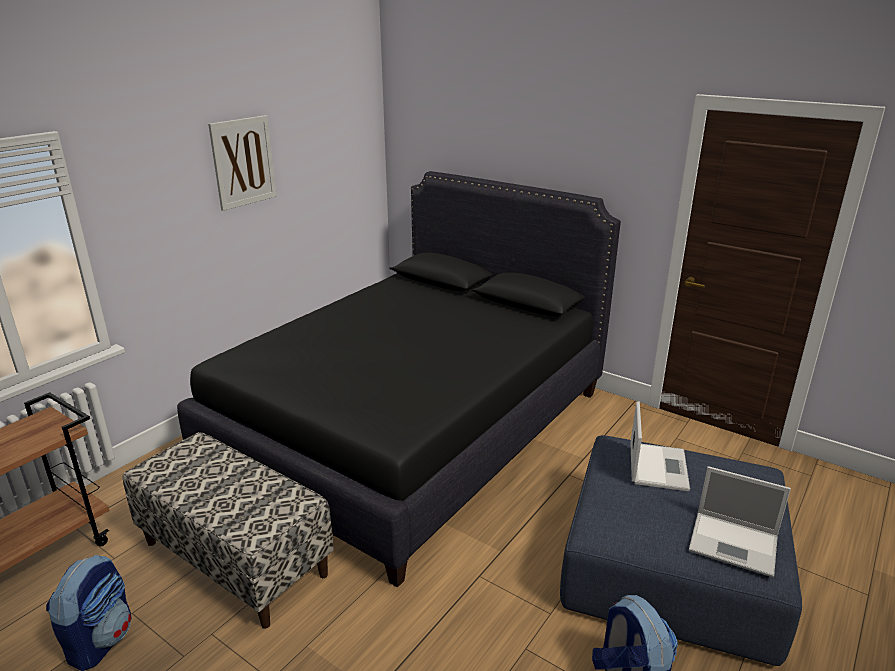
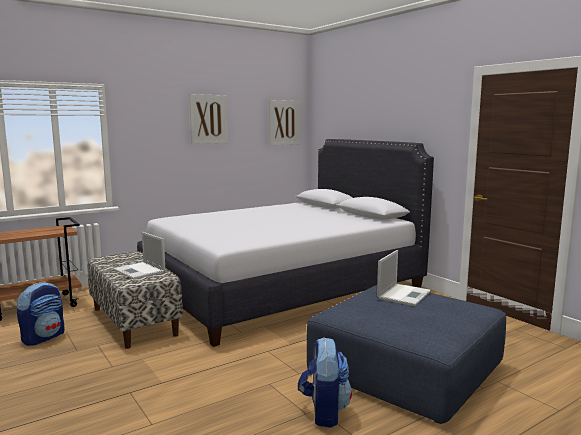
camera: 20 degrees right, 15 degrees down
(351, 145) = (284, 122): none -> picture
(412, 427) = (282, 288): black bed -> white bed
(735, 544) = (423, 329): laptop -> laptop (140, 271)

